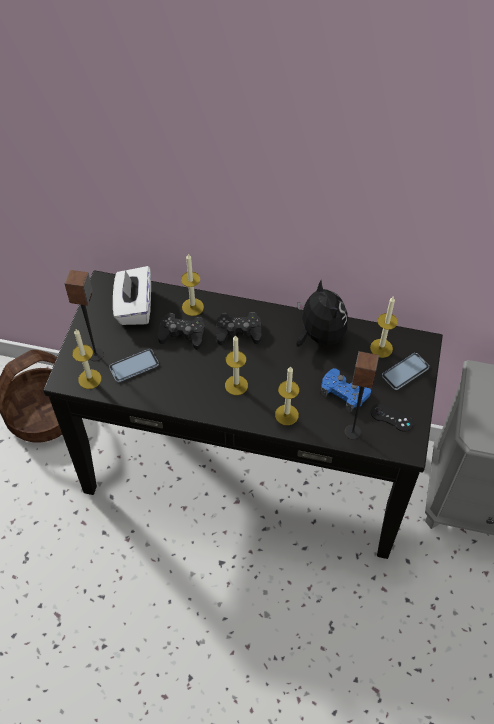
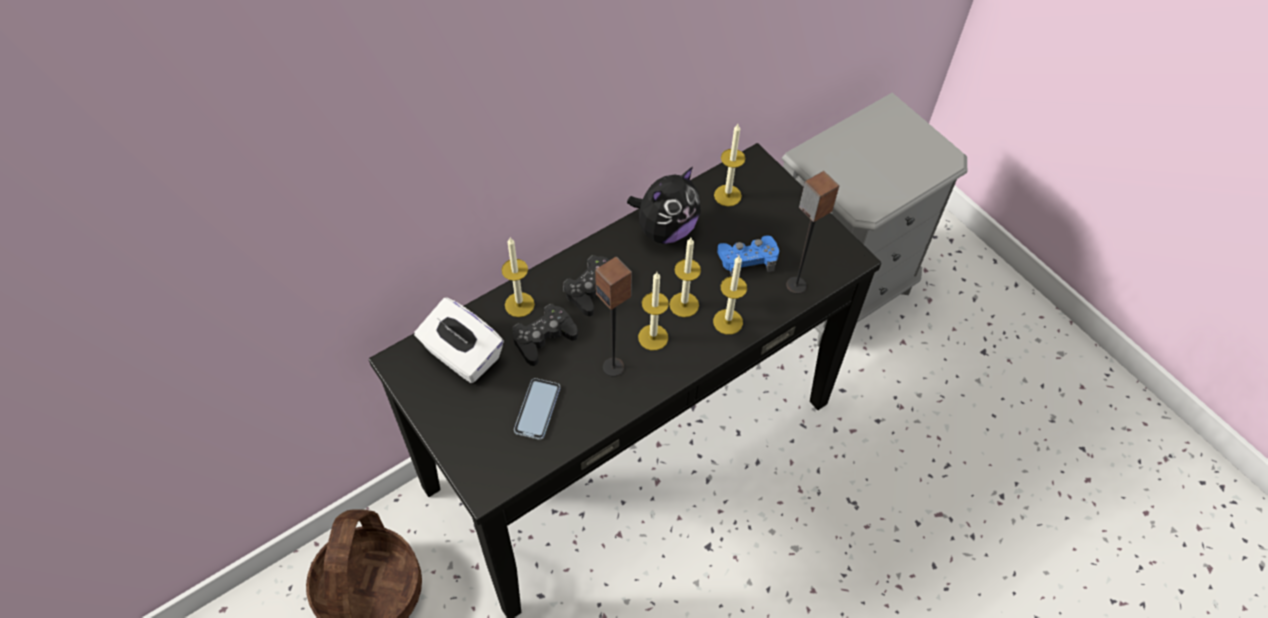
camera: 50 degrees left, 0 degrees up
(89, 379) = (510, 463): candle -> candle (684, 304)
(96, 354) = (485, 434): speaker -> speaker (614, 367)
(319, 335) = (665, 229): plush toy -> plush toy turned 120 degrees clockwise
(391, 417) = (809, 245): black game controller -> none
(405, 372) = (770, 198): phone -> none

